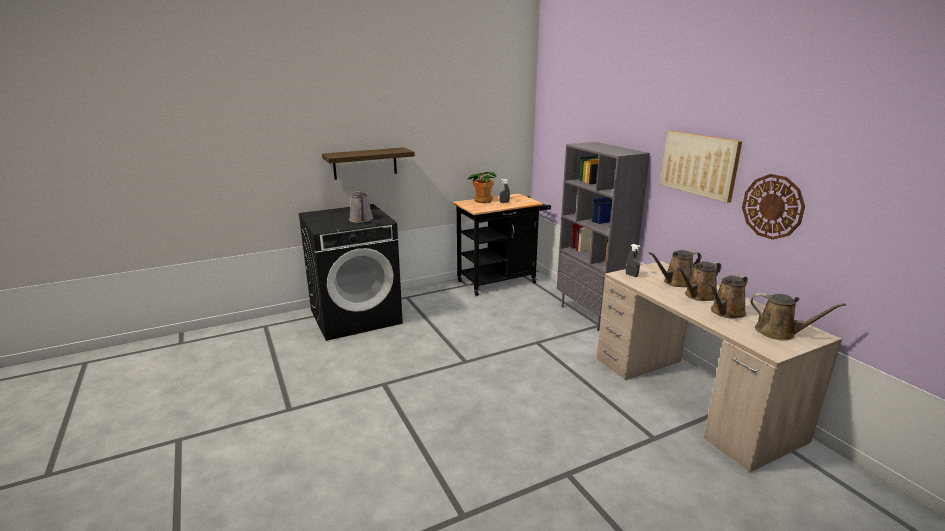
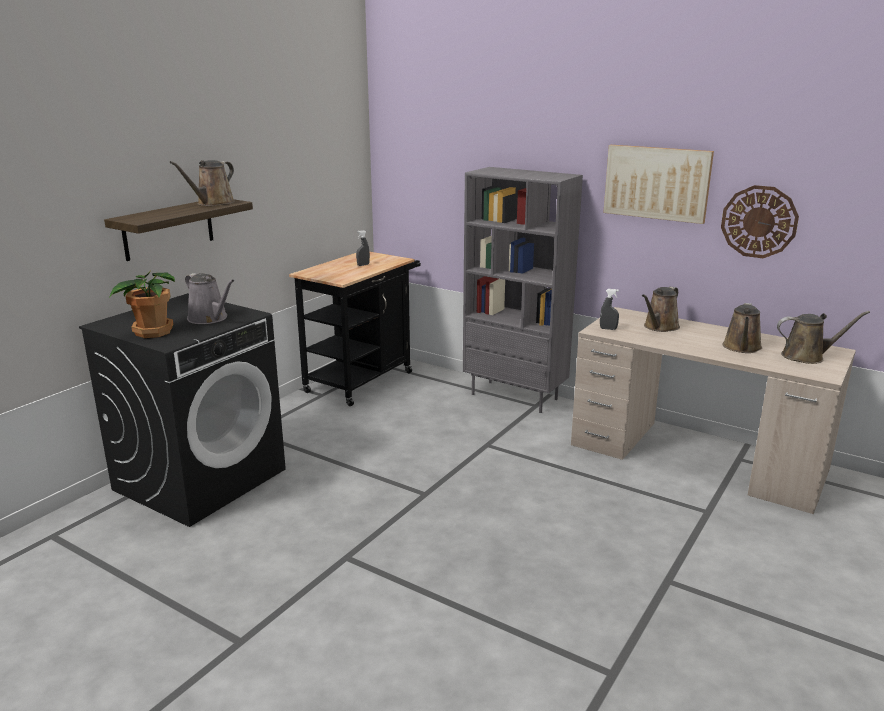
camera: 30 degrees left, 0 degrees up
(482, 201) = (330, 267): potted plant -> potted plant (152, 332)
(698, 296) = (697, 337): brown watering can -> brown watering can (213, 203)

